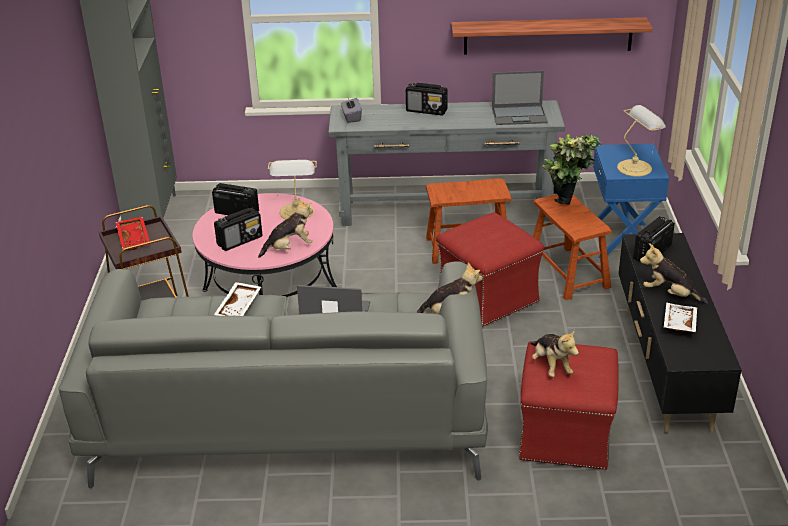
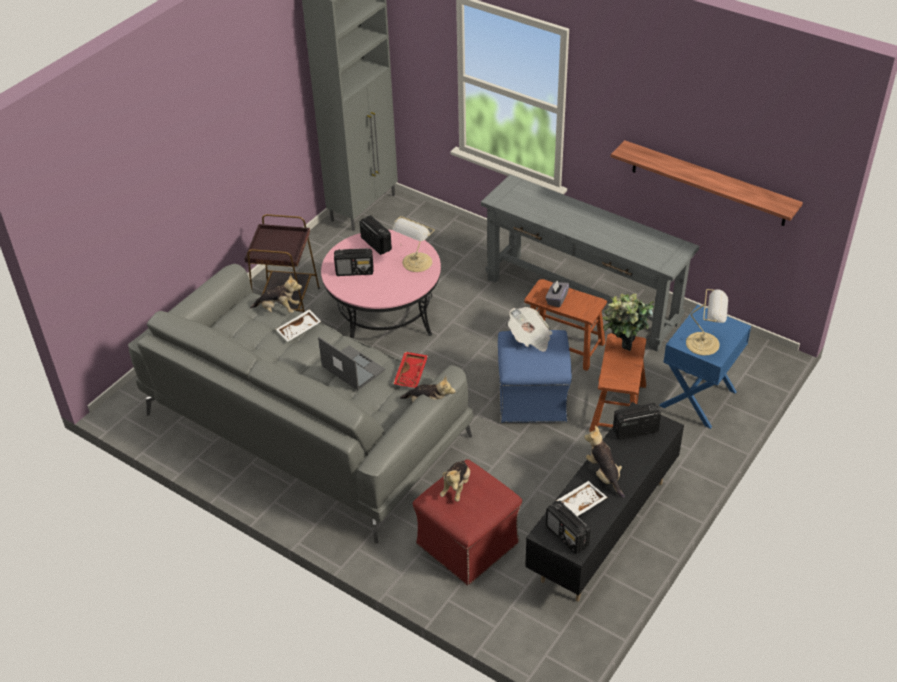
camera: 35 degrees right, 10 degrees up
(135, 239) = (278, 240): red tray -> red tray (411, 374)
(289, 248) = (381, 294): plush toy -> plush toy (278, 309)
(351, 117) = (512, 194): grey tissue box -> grey tissue box (556, 299)
(427, 111) = (577, 212): radio -> radio (567, 536)
(474, 227) = (530, 338): none -> newspaper
(487, 296) = (532, 398): red ottoman -> blue ottoman
(520, 115) = (648, 249): laptop -> none

